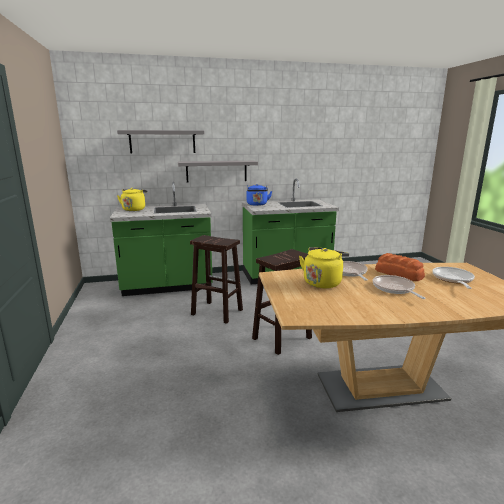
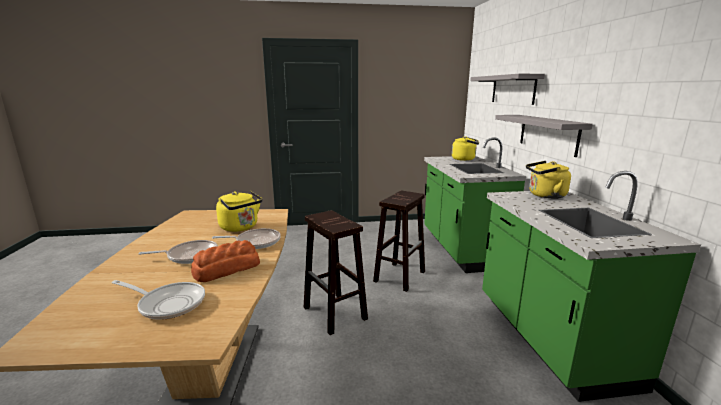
camera: 95 degrees right, 0 degrees up
(257, 204) = (544, 195): blue kettle -> yellow kettle

